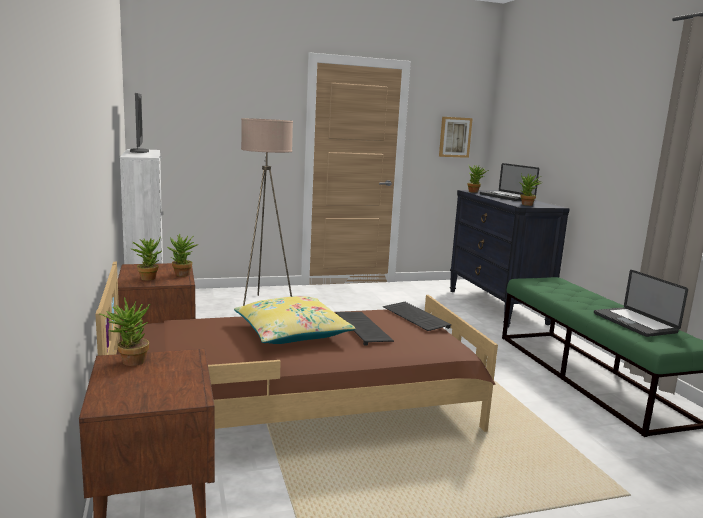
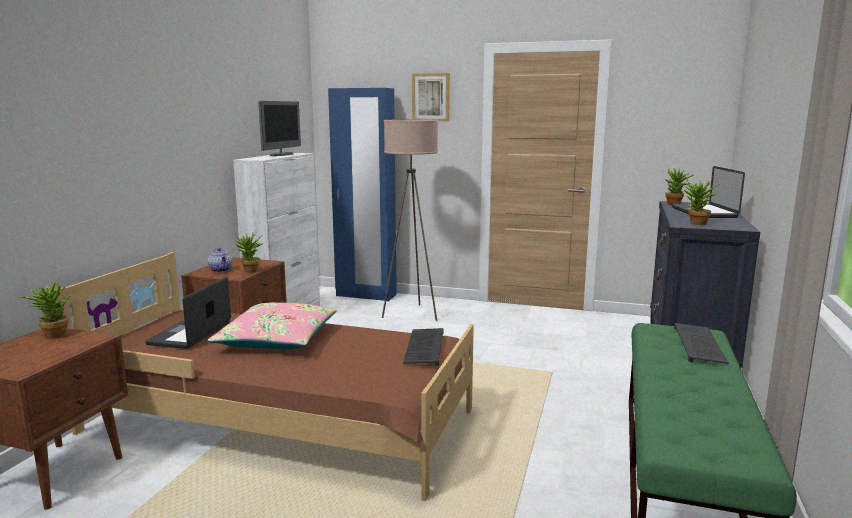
camera: 35 degrees right, 0 degrees up
(148, 277) = (221, 270): potted plant -> teapot
(195, 293) = (366, 295): none -> blue wardrobe
(292, 332) = (277, 339): yellow pillow -> pink pillow
(364, 329) = (347, 349): keyboard -> keyboard (700, 345)
(455, 137) = (678, 132): picture -> picture (431, 97)
(634, 323) = (699, 411): laptop -> laptop (190, 333)

